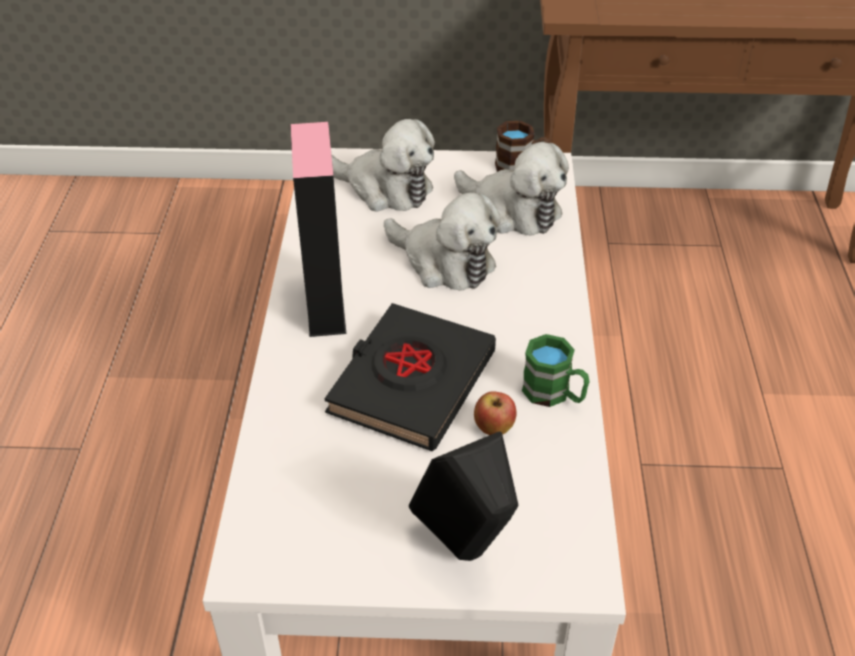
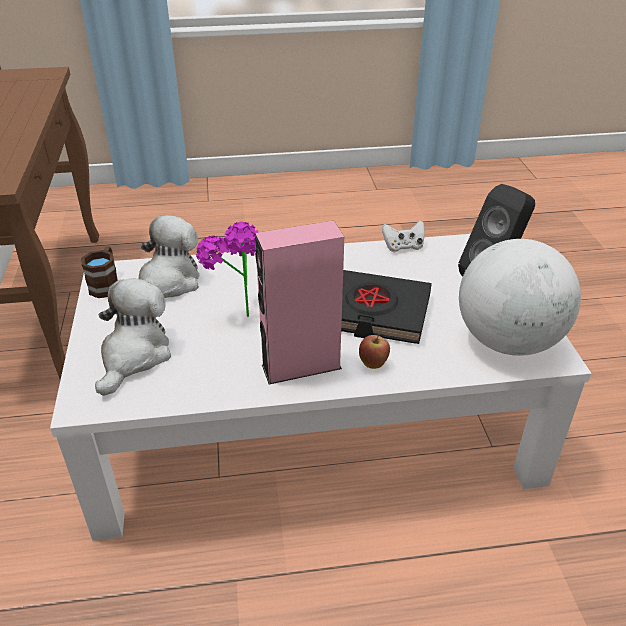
camera: 100 degrees left, 5 degrees down
(304, 519) = (507, 341): none -> globe
(444, 262) = (237, 311): plush toy -> potted plant
(494, 429) = (398, 276): apple -> apple (373, 364)
(554, 394) = (360, 256): green mug -> none
(578, 453) = (403, 247): none -> white game controller

